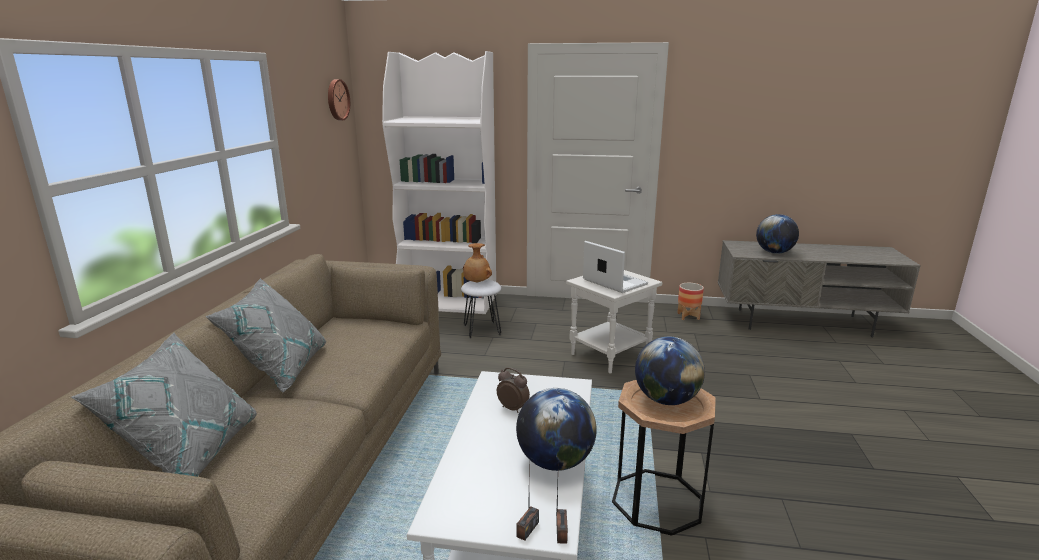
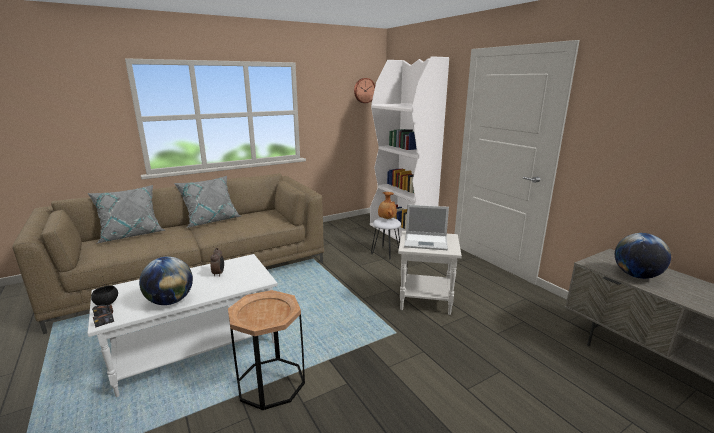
camera: 50 degrees right, 0 degrees up
(491, 521) = (107, 303): none -> black bowl
(613, 282) = (426, 242): laptop -> laptop turned 90 degrees clockwise
(666, 400) = (270, 311): globe -> none
(688, 316) = (548, 308): planter -> none

